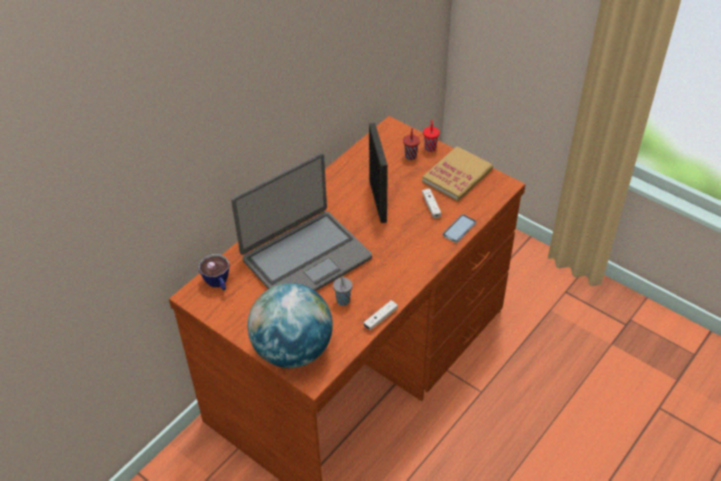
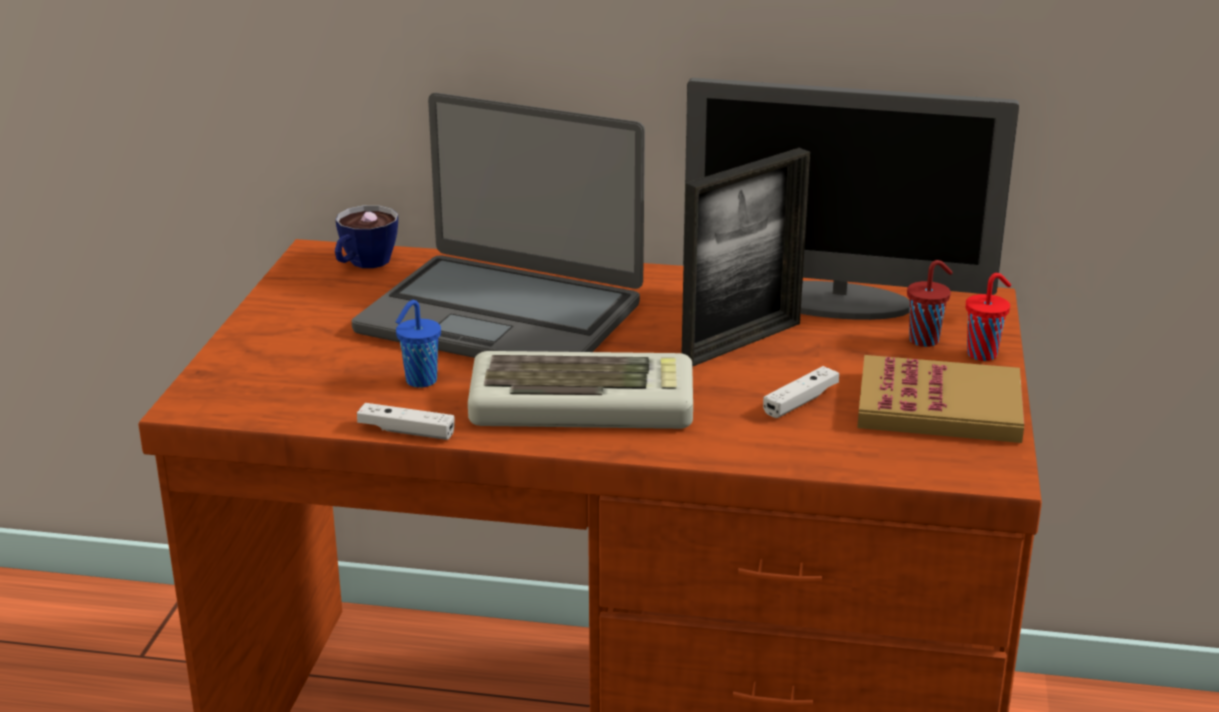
camera: 60 degrees right, 20 degrees down
(292, 350) = (252, 367): globe -> none
(343, 301) = (419, 381): grey cup -> blue cup
(366, 163) = (835, 302): none -> monitor
(395, 262) = (584, 406): none -> keyboard
(459, 229) = (769, 452): phone -> none

